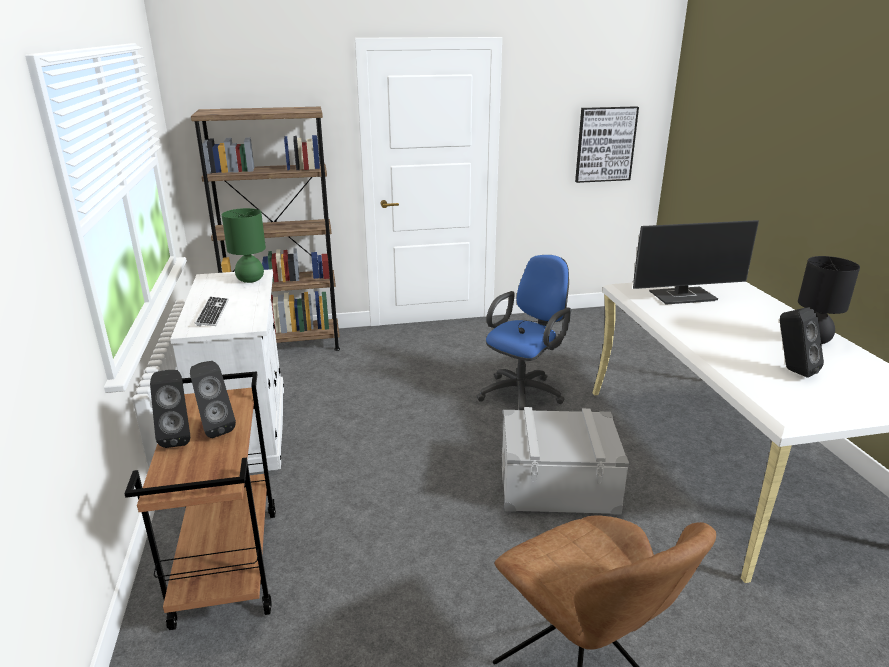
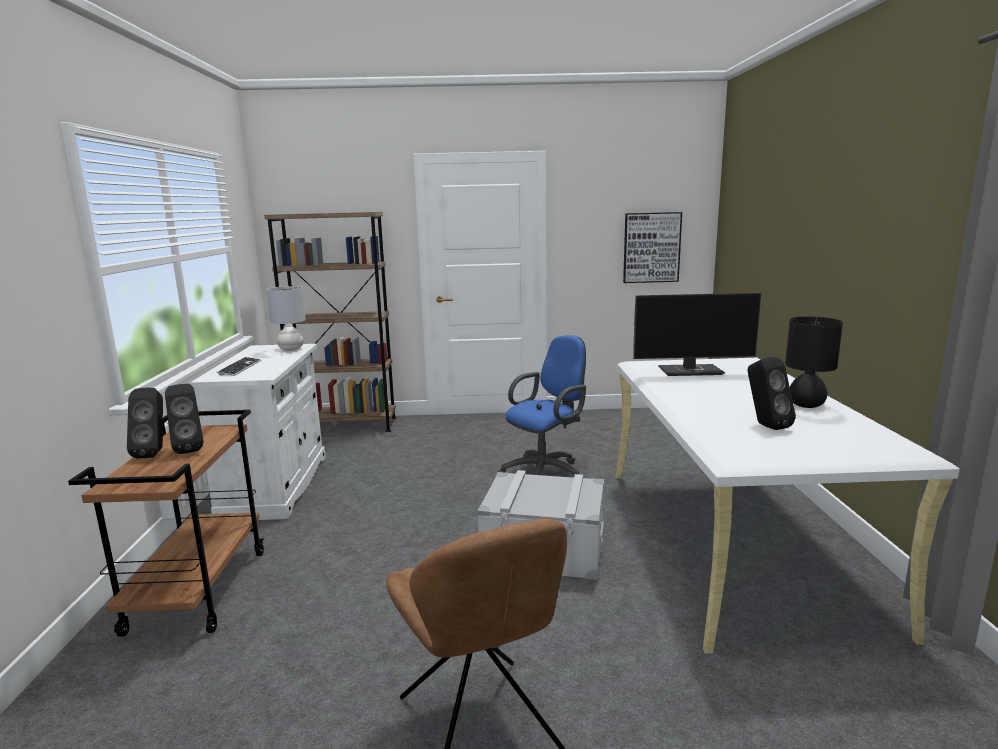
camera: 10 degrees right, 10 degrees down
(251, 280) = (291, 349): green table lamp -> grey table lamp

